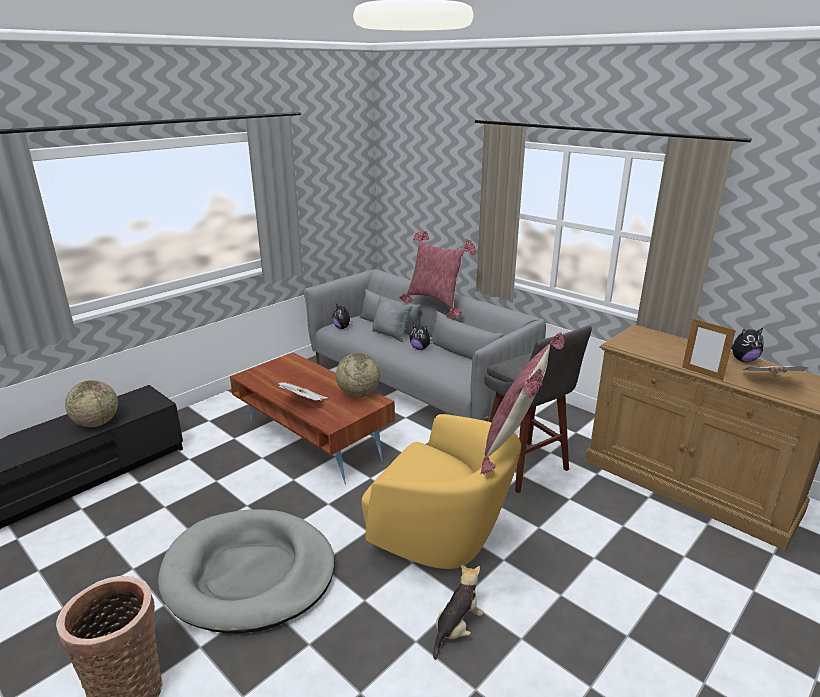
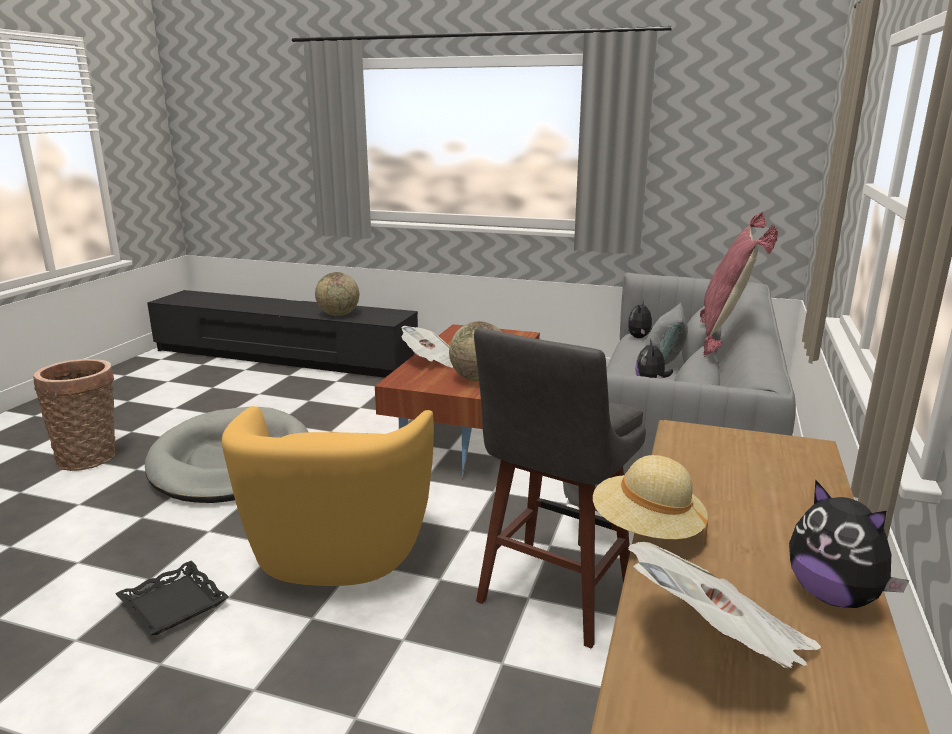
camera: 65 degrees right, 5 degrees down
(457, 628) = (172, 604): plush toy -> black tray
(518, 453) = (312, 451): red pillow -> none
(702, 373) = (646, 530): picture frame -> beige hat

